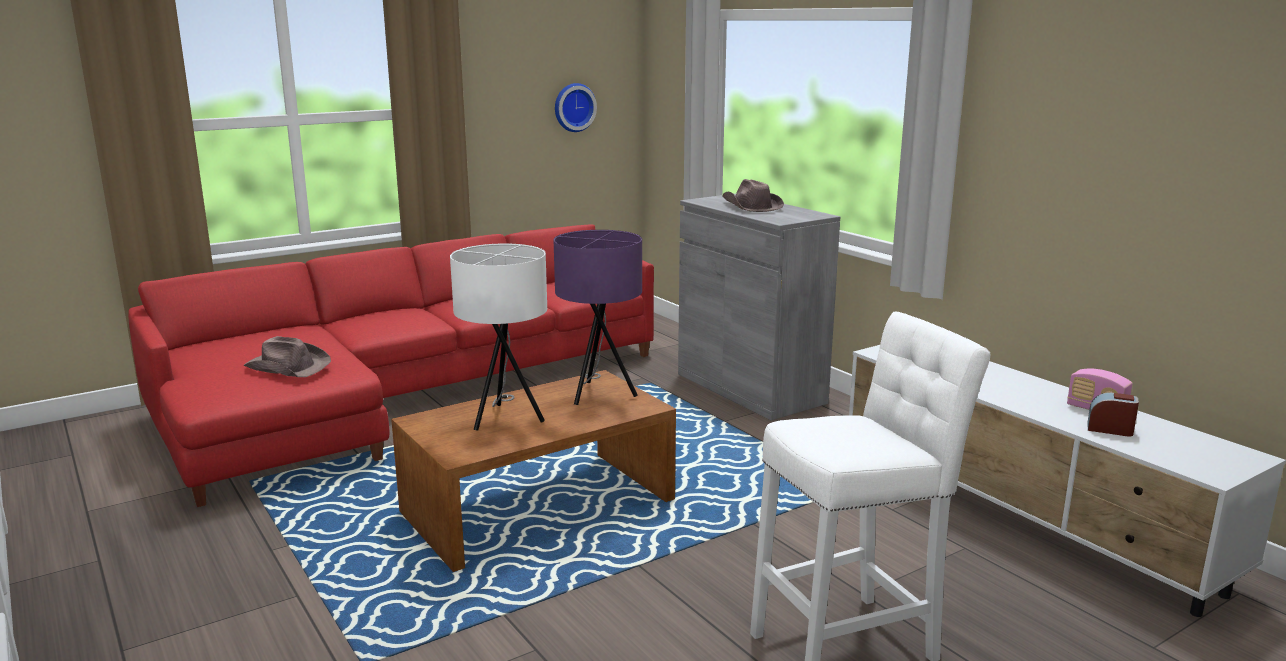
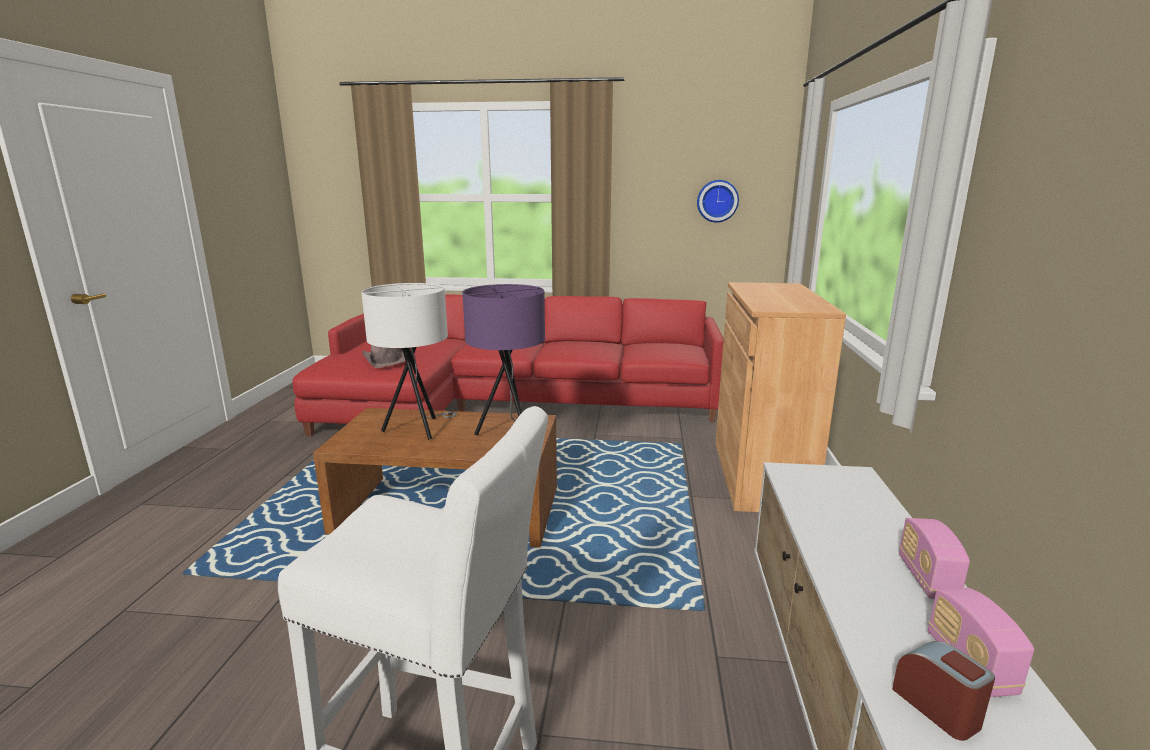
camera: 40 degrees right, 0 degrees up
(750, 388) = (760, 475): grey cabinet -> brown cabinet
(751, 206) = (776, 294): brown hat -> none
(1030, 383) = (926, 578): none -> radio

